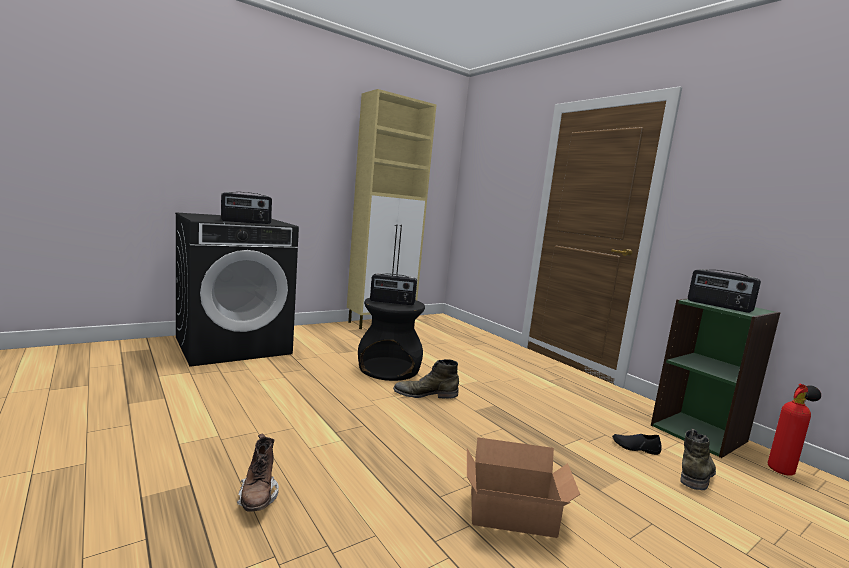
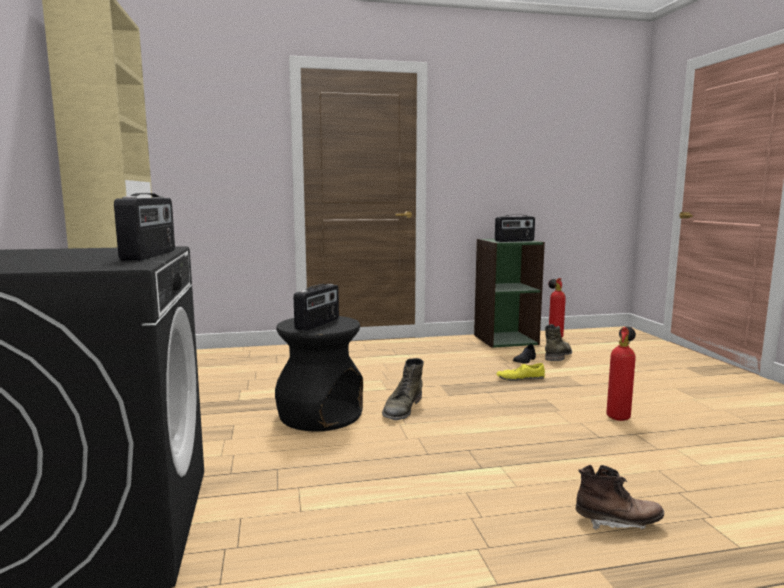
camera: 65 degrees left, 0 degrees up
(514, 515) = (618, 416): cardboard box -> fire extinguisher
(567, 445) = (520, 378): none -> yellow shoe
(695, 473) = (558, 356): green boot -> green boot turned 60 degrees clockwise

